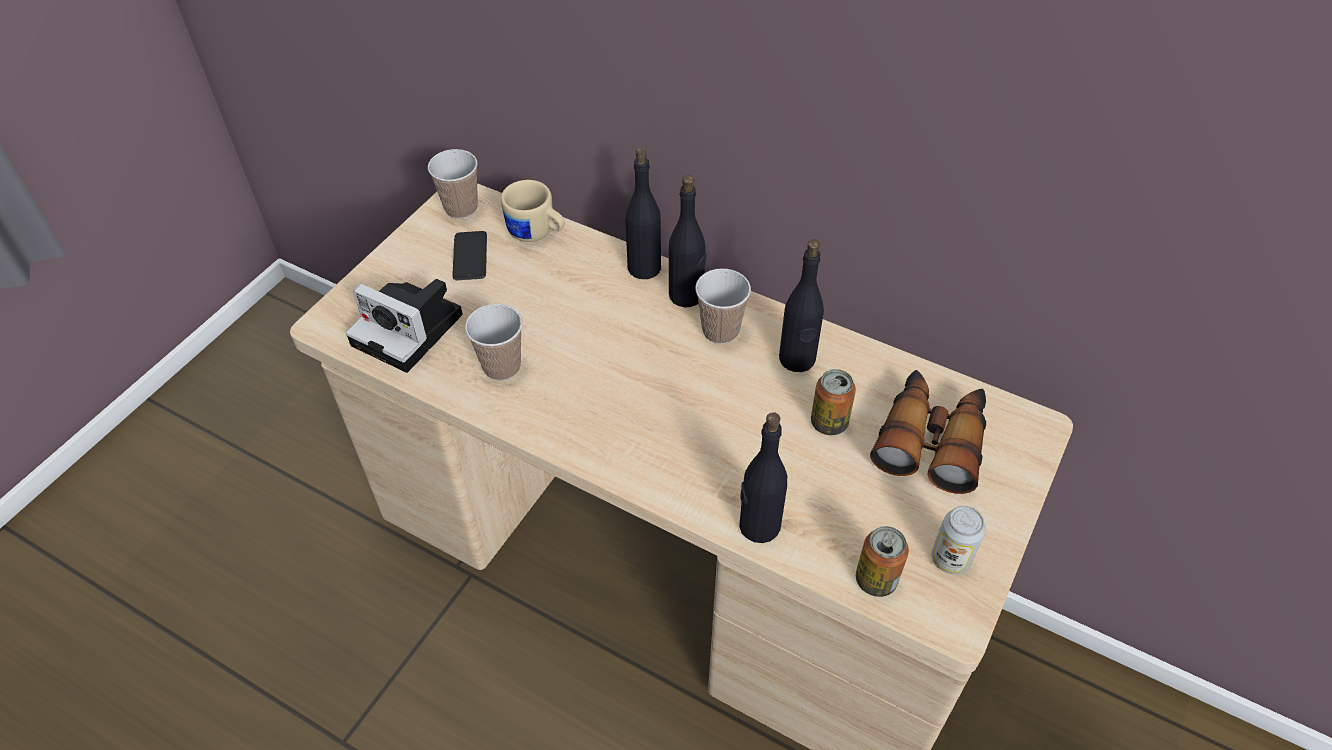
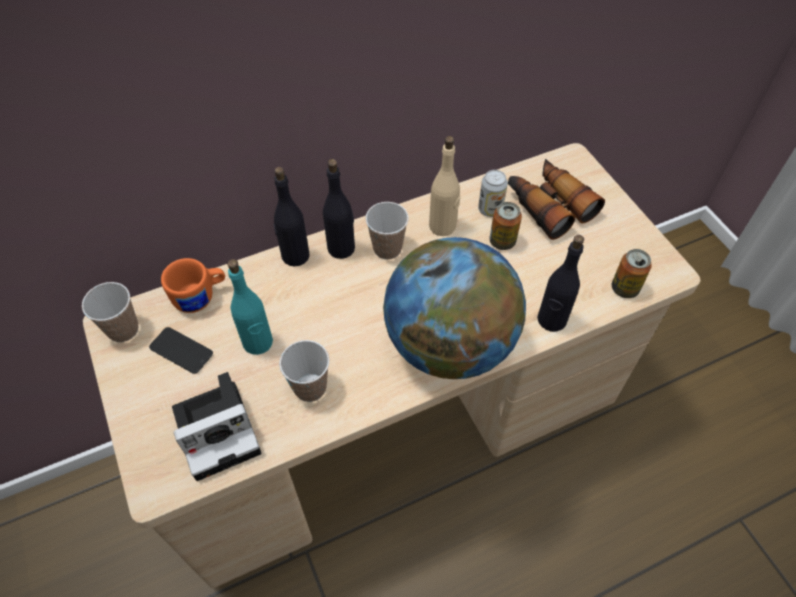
camera: 55 degrees left, 5 degrees up
(521, 301) = (258, 342): none -> turquoise bottle
(537, 233) = (201, 297): beige mug -> orange mug
(644, 448) = (449, 344): none -> globe
(797, 359) = (443, 226): black bottle -> beige bottle
(950, 559) = (632, 248): can -> can (490, 209)

